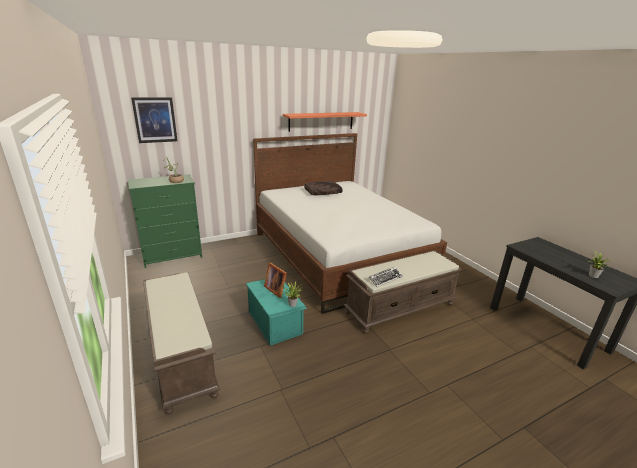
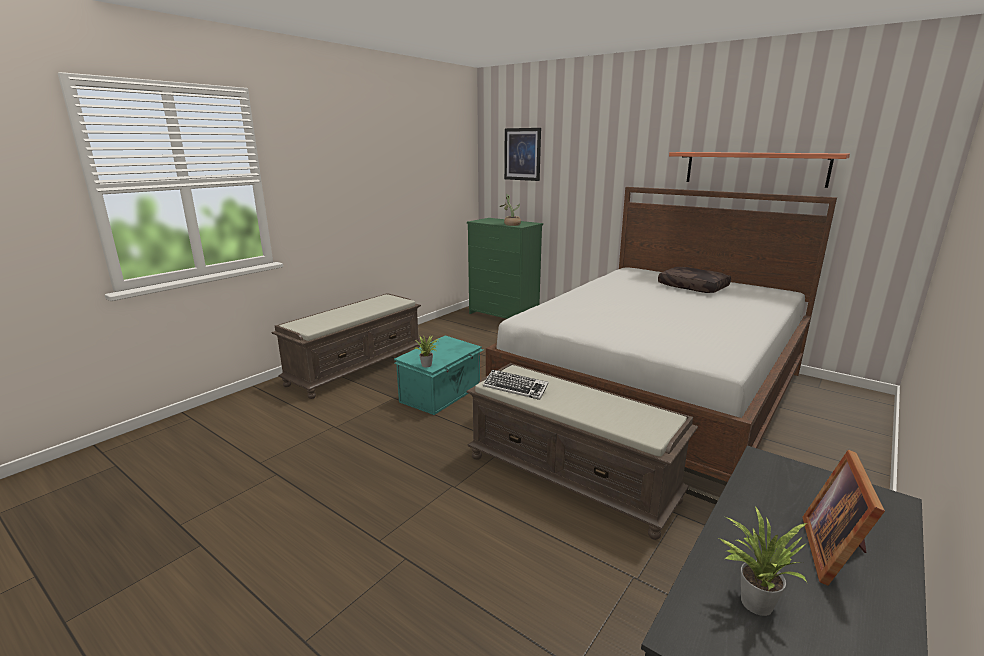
camera: 65 degrees right, 5 degrees down
(276, 289) = (448, 350): picture frame -> picture frame (836, 552)

